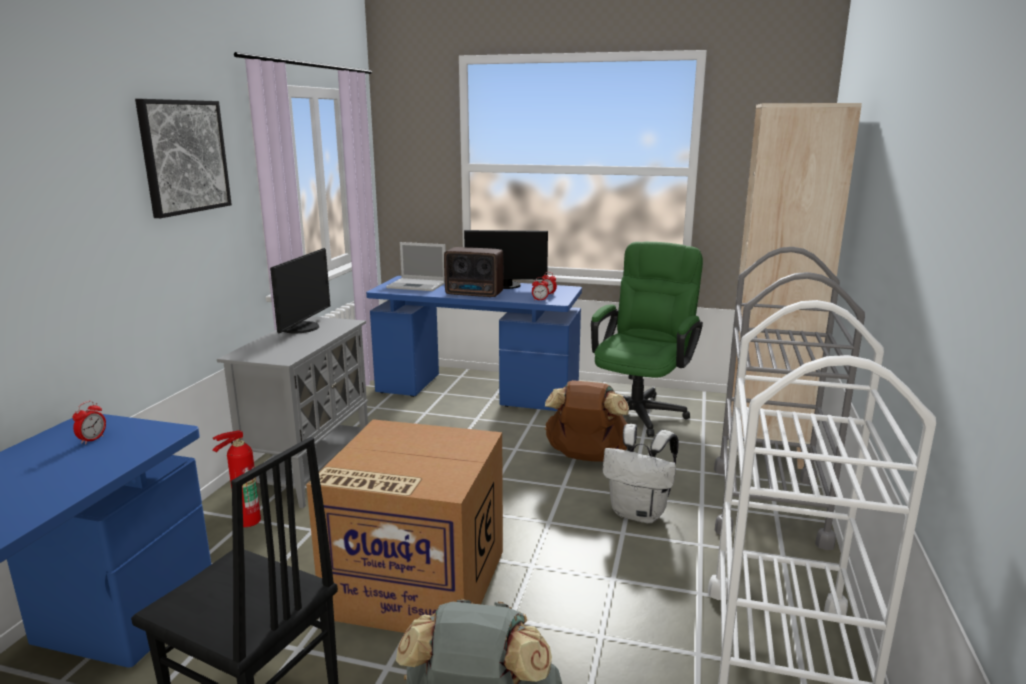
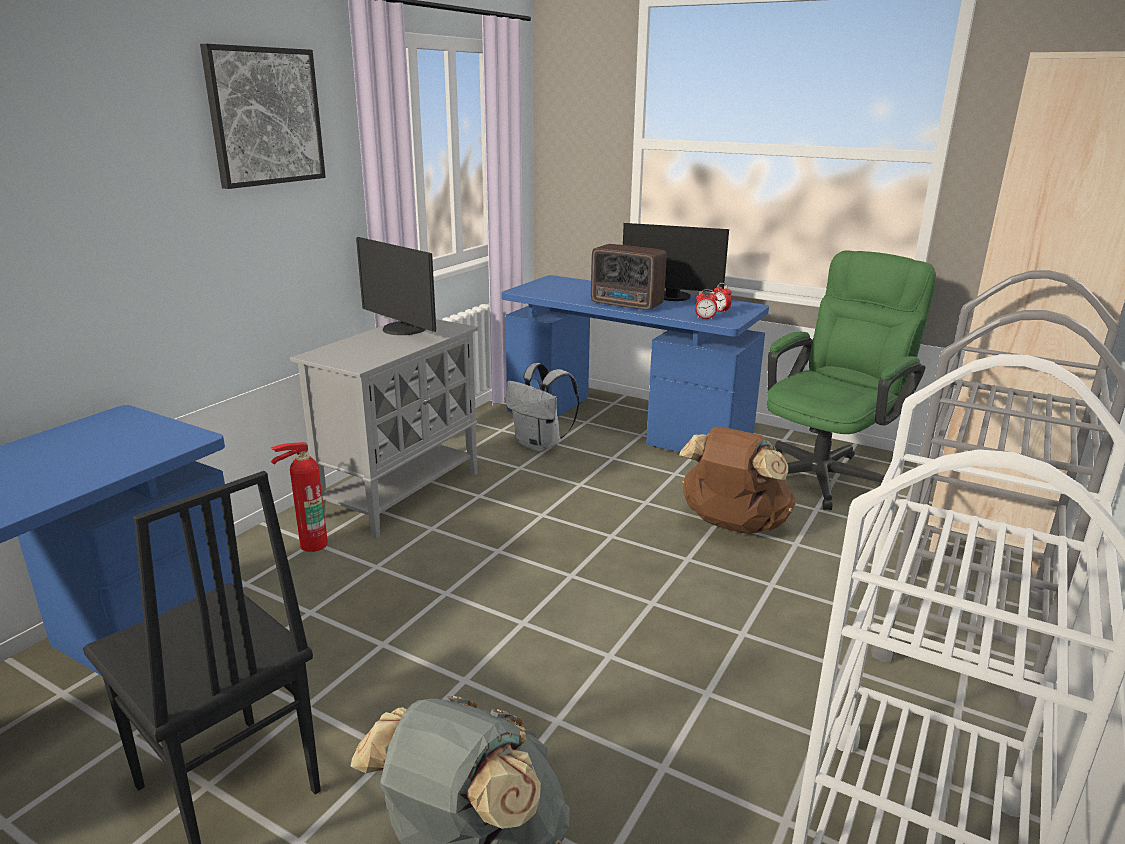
camera: 15 degrees right, 5 degrees up
(92, 439) = (111, 437): alarm clock -> none
(302, 328) = (402, 329): monitor -> monitor turned 105 degrees clockwise
(414, 583) = (462, 652): cardboard box -> none
(418, 285) = (565, 288): laptop -> none
(639, 513) = (775, 611): white backpack -> white backpack (540, 445)

